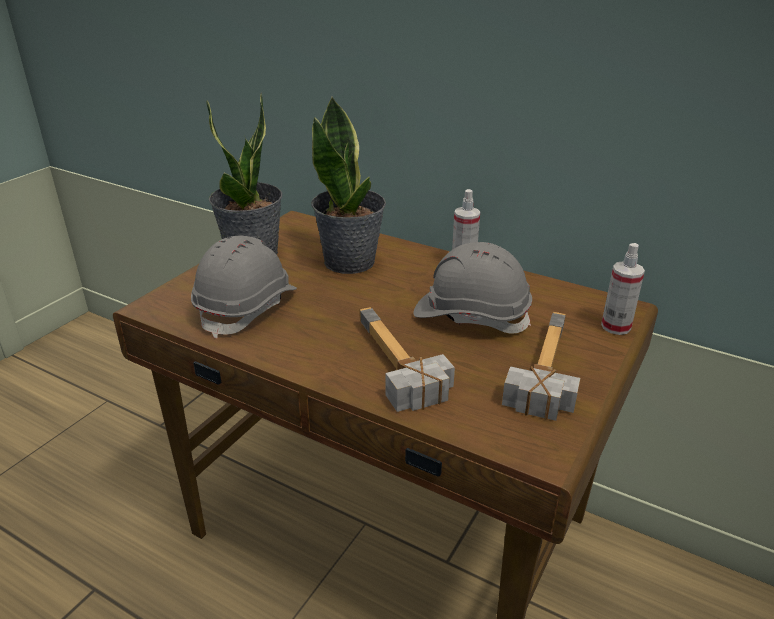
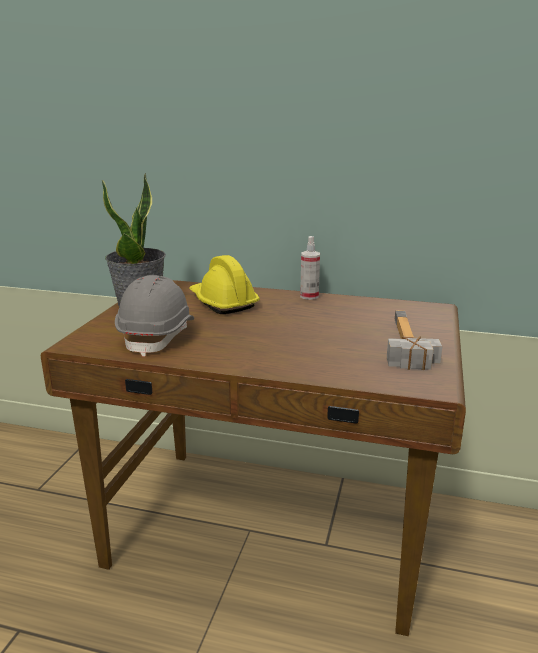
camera: 15 degrees left, 10 degrees down
(350, 261) = (222, 302): potted plant -> yellow hard hat
(389, 367) = (294, 356): hammer -> none
(471, 315) = (334, 322): grey hard hat -> none
(616, 326) = (437, 318): spray bottle -> none

